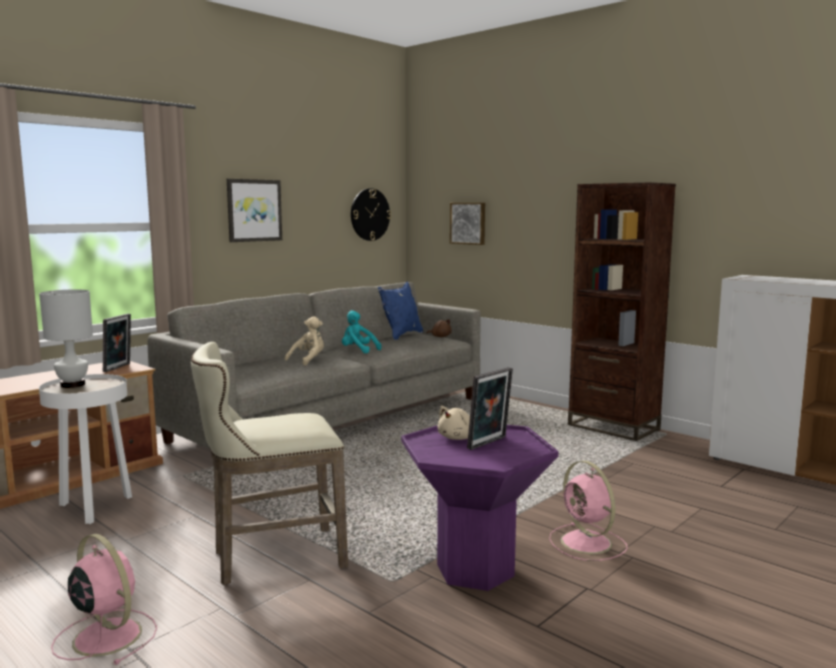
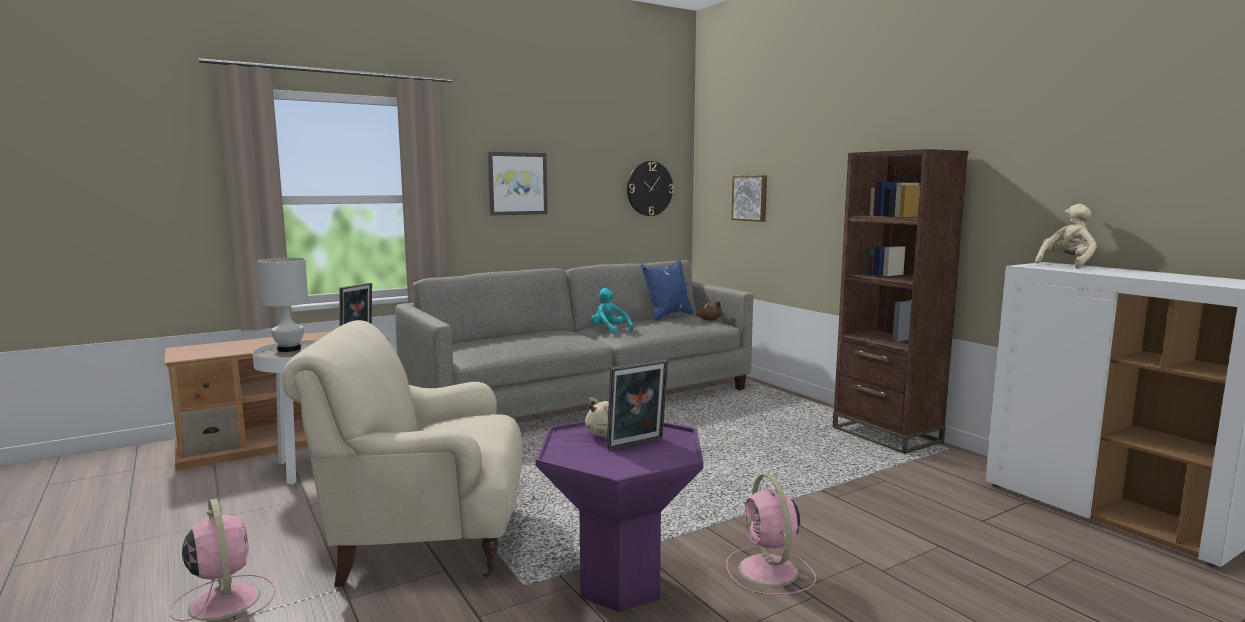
camera: 15 degrees right, 0 degrees up
(271, 558) = (425, 541): beige stool -> beige armchair
(308, 360) = (548, 337): beige plush toy -> beige plush toy (1066, 265)

